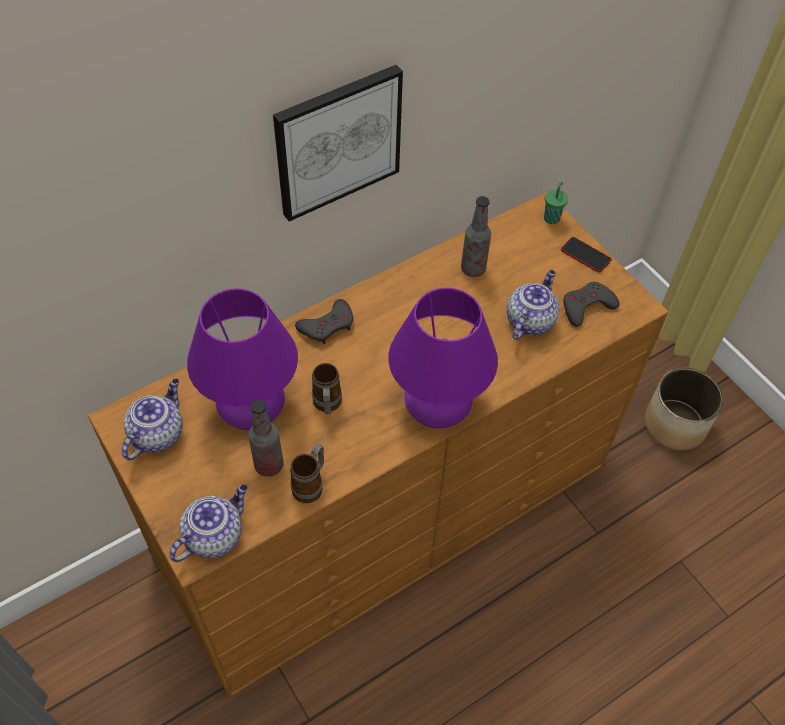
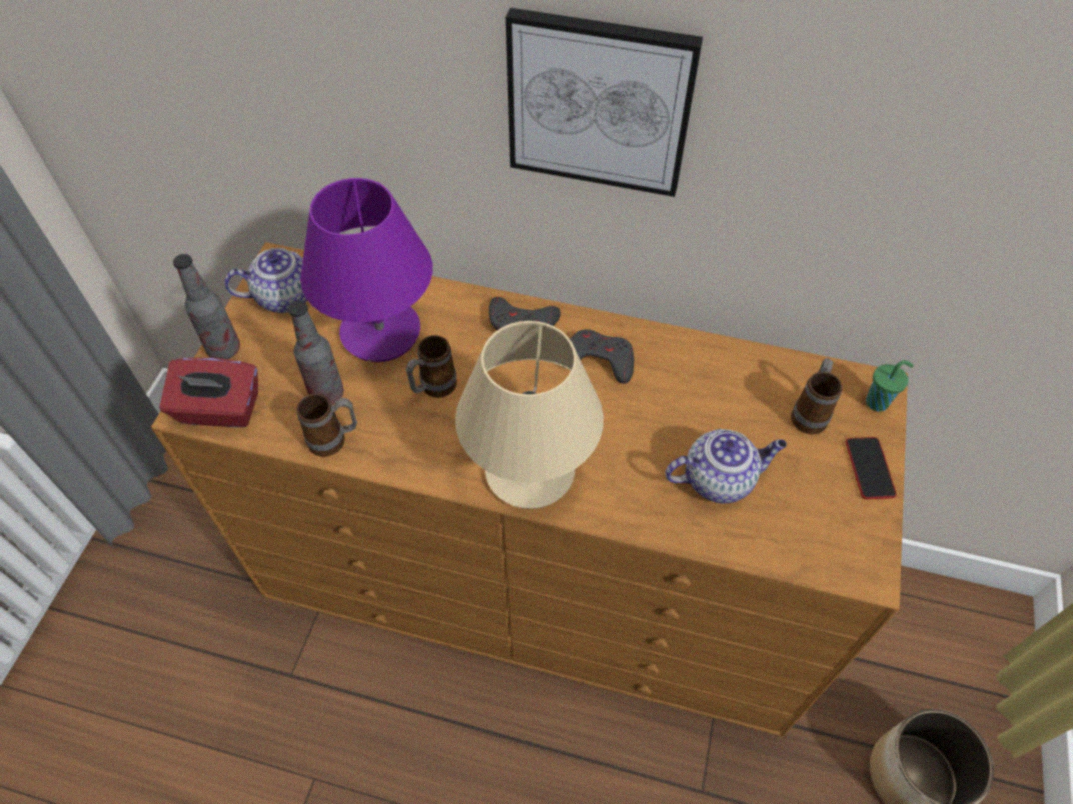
camera: 50 degrees right, 0 degrees up
(214, 535) = (219, 410): teapot -> red tissue box
(437, 401) = (529, 471): purple table lamp -> beige table lamp
(473, 269) = (724, 383): bottle -> bottle (224, 349)
(529, 250) = (810, 413): none -> mug
(586, 306) = (802, 519): grey game controller -> grey game controller (598, 360)

